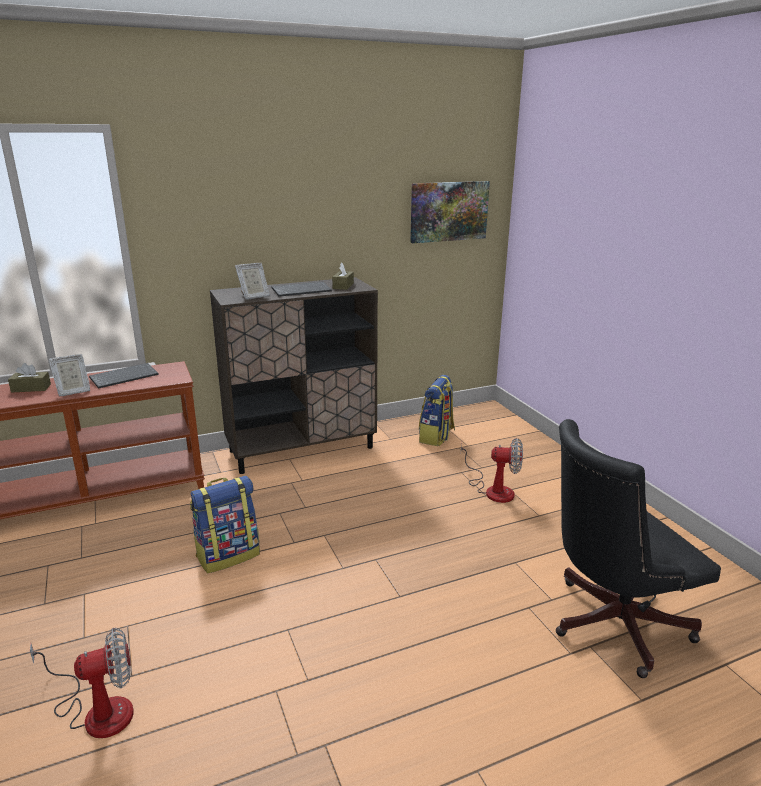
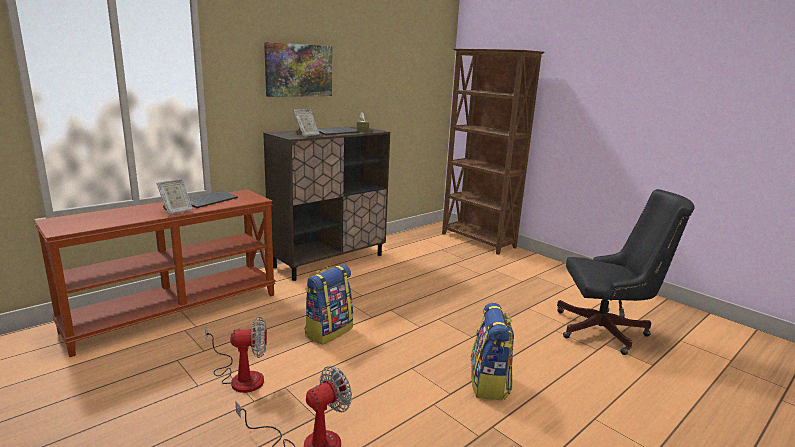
camera: 20 degrees left, 5 degrees down
(31, 388) = (133, 211): brown tissue box -> none
(436, 437) = (421, 244): backpack -> backpack (489, 383)
(448, 211) = (418, 81): picture -> picture (298, 70)
(493, 489) = (482, 270): fan -> fan (241, 377)
(521, 439) = (478, 241): none -> brown bookcase
(610, 624) = (607, 331): black office chair -> black office chair turned 135 degrees counterclockwise

